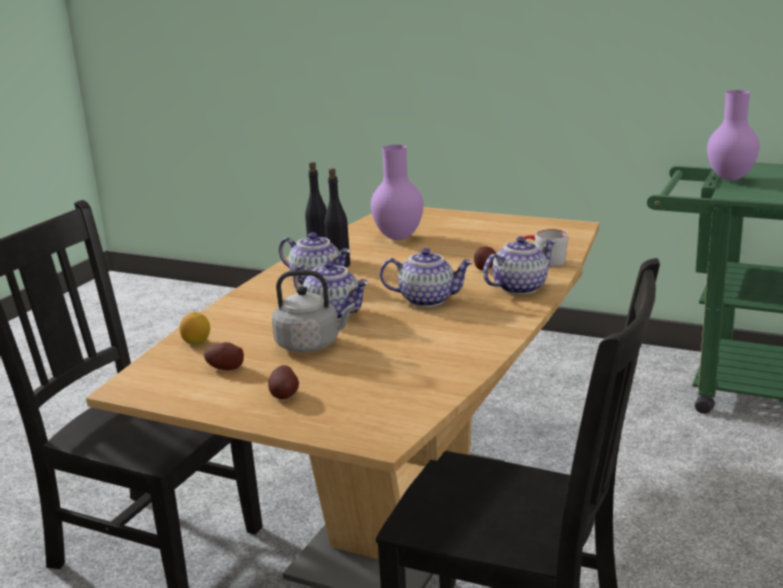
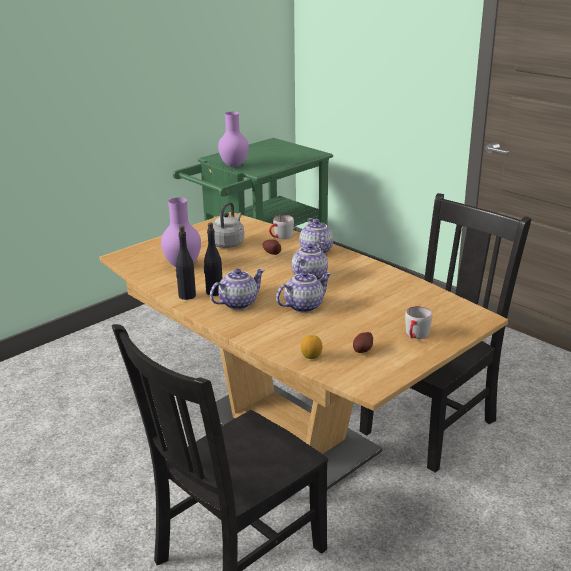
camera: 70 degrees left, 5 degrees up
(284, 395) = (416, 336): potato -> grey mug
(311, 345) = (348, 319): grey kettle -> grey kettle (228, 243)

